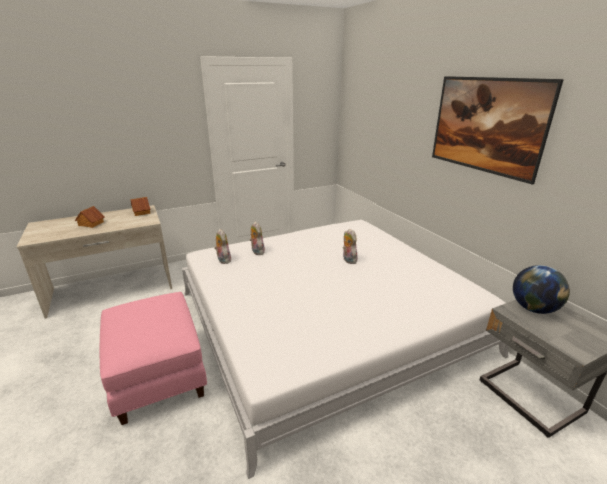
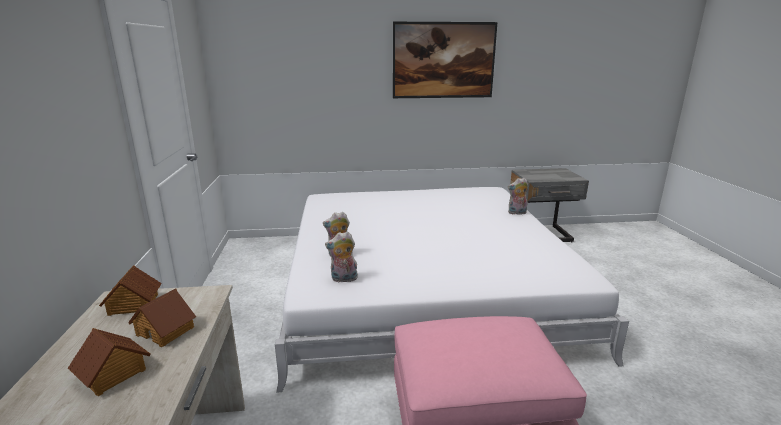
camera: 70 degrees left, 5 degrees down
(119, 223) = (166, 330): none -> toy house
(348, 260) = (405, 215): plush toy -> plush toy (517, 213)
(533, 309) = (532, 174): globe -> none

